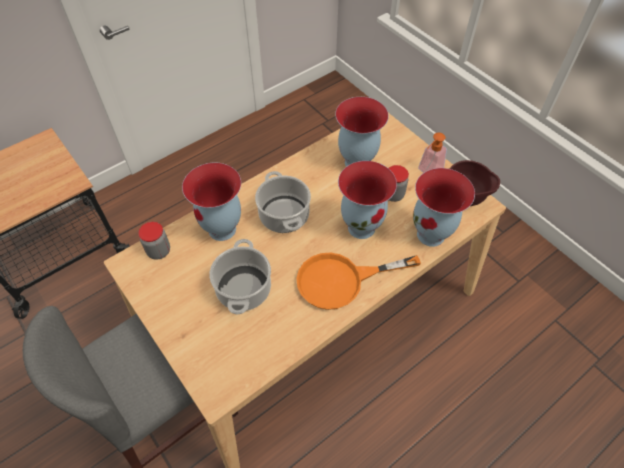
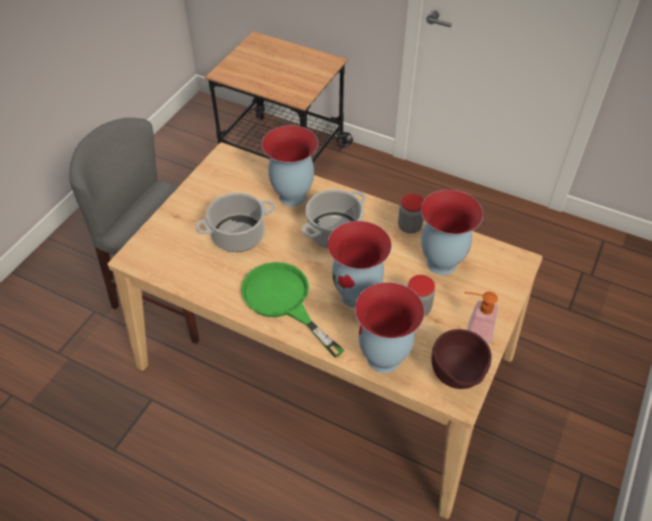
camera: 65 degrees right, 5 degrees down
(159, 251) = (247, 168): jar -> jar (409, 226)
(341, 280) = (283, 301): orange frying pan -> green frying pan

